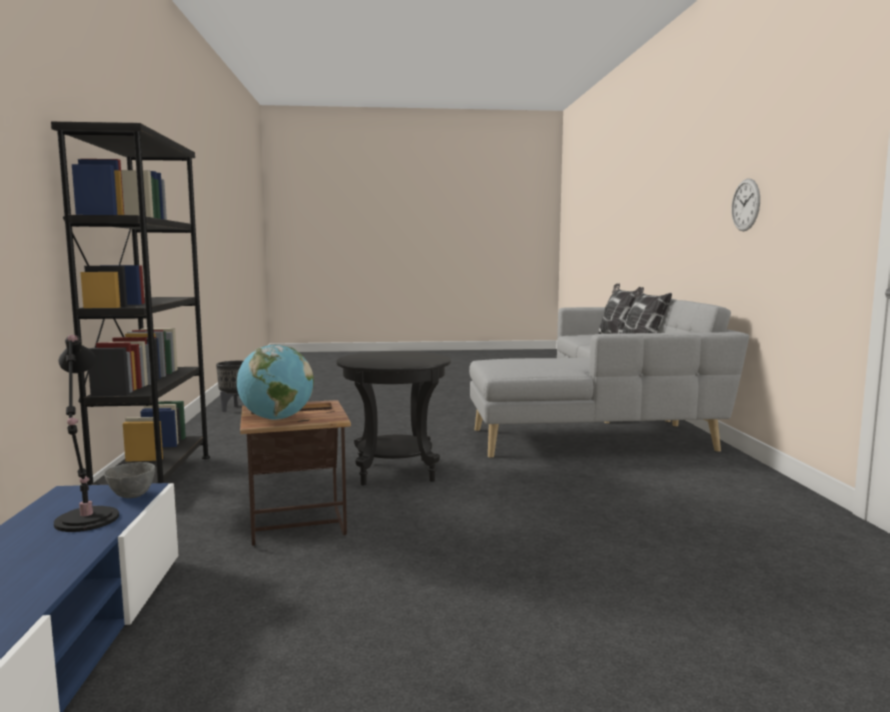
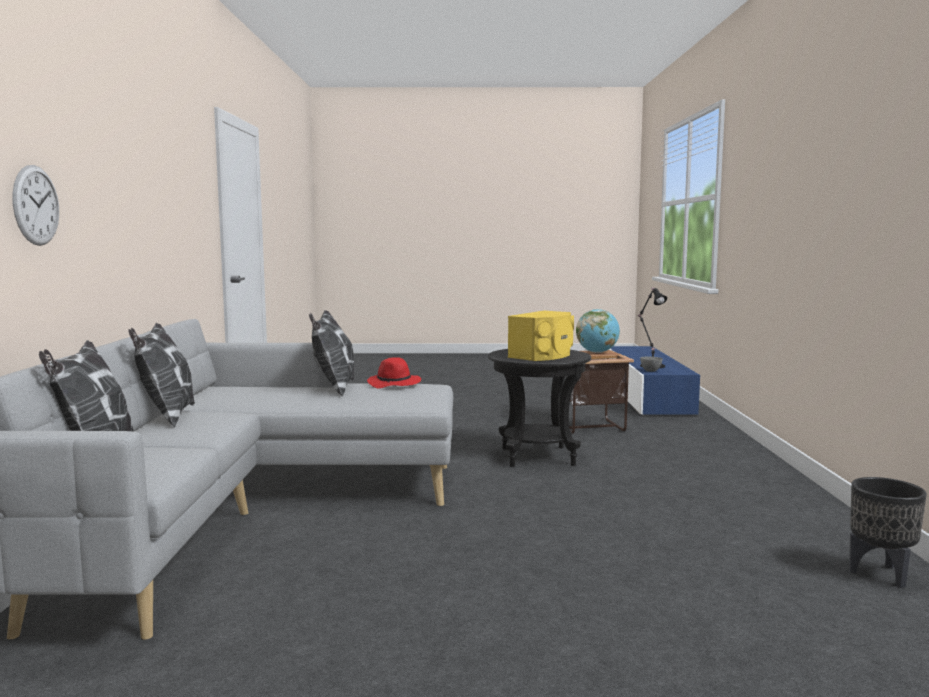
camera: 175 degrees left, 0 degrees up
(155, 480) = (743, 455): black bookcase -> none
(389, 358) = (544, 355): none -> yellow speaker
(533, 368) = (394, 384): none -> red hat
(581, 365) = (333, 389): none -> pillow
(745, 205) = (154, 208): wall clock -> wall clock (36, 205)

